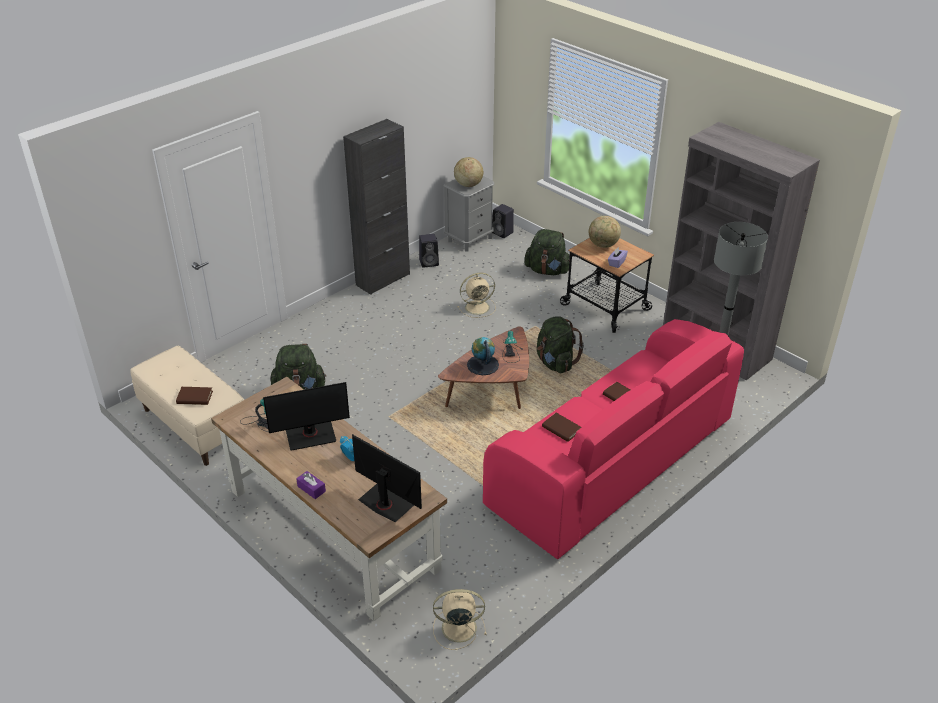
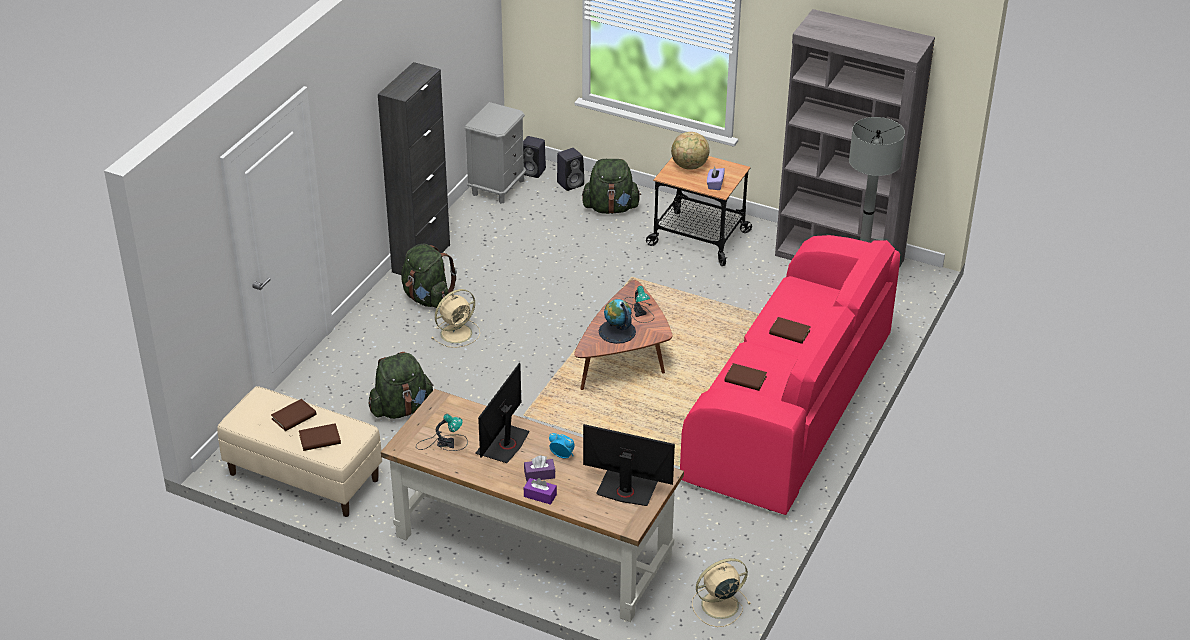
camera: 20 degrees left, 0 degrees up
(188, 375) = (294, 417): none -> brown book
(310, 435) = (503, 444): monitor -> monitor turned 150 degrees clockwise
(322, 470) = (539, 474): none -> purple tissue box
(429, 262) = (465, 226): black speaker -> black speaker (571, 183)
(468, 185) = (495, 121): globe -> none
(478, 307) = (554, 268): beige fan -> beige fan (457, 333)
(555, 363) = (676, 314): green backpack -> green backpack (427, 298)

